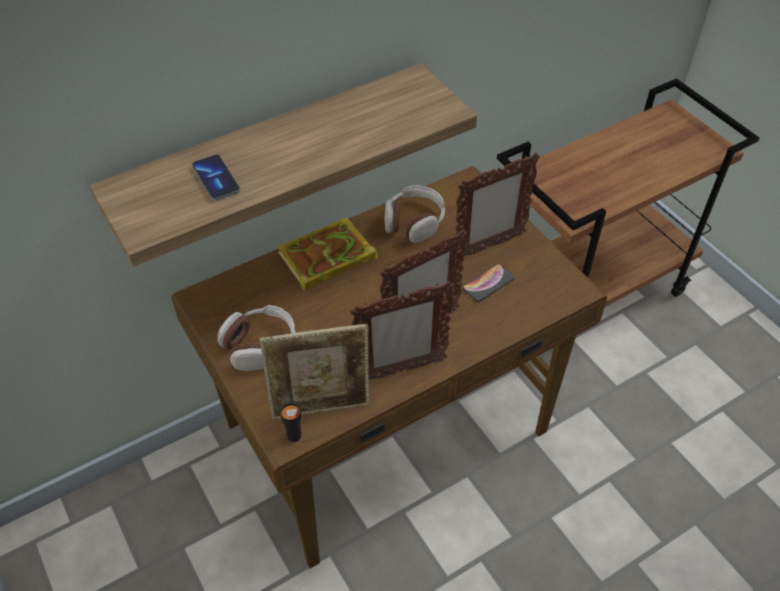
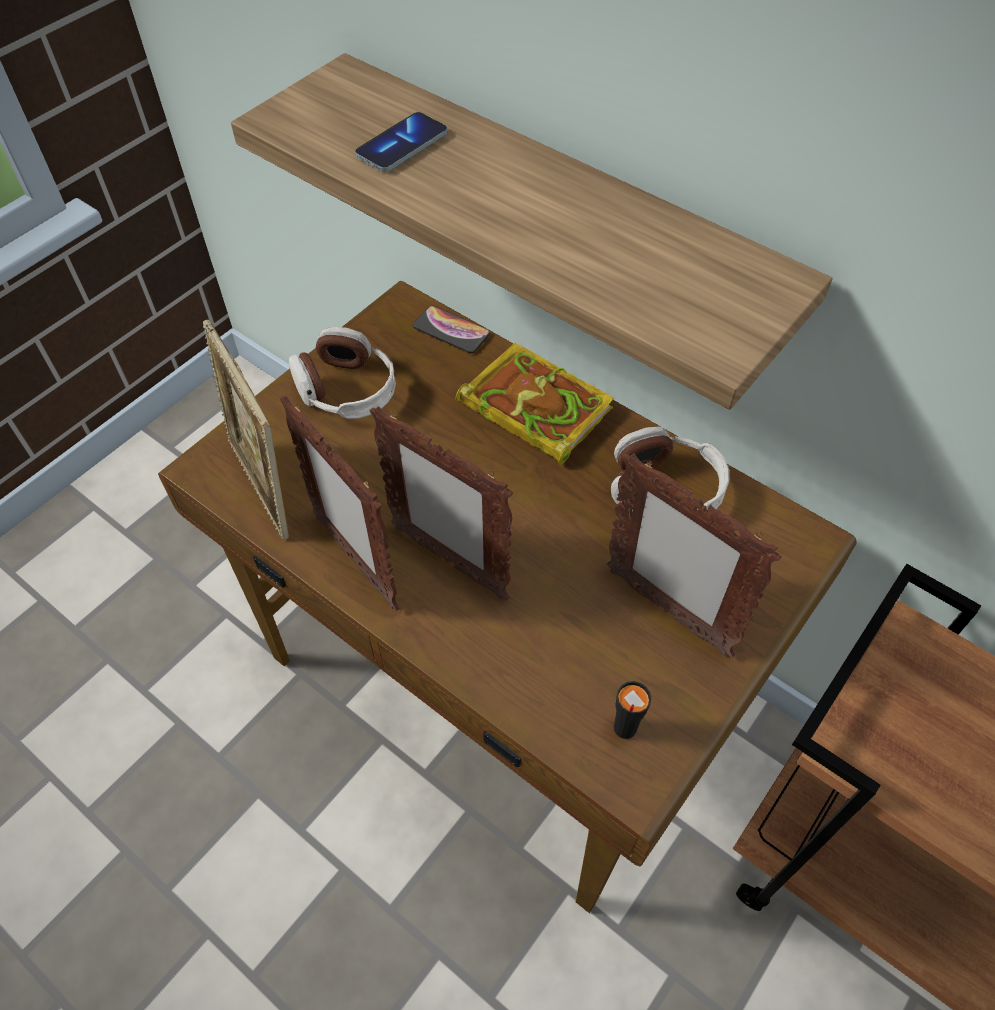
camera: 70 degrees right, 5 degrees up
(294, 436) = (210, 474): black cup -> black cup (624, 728)
(488, 283) = (582, 631): phone -> phone (451, 330)

